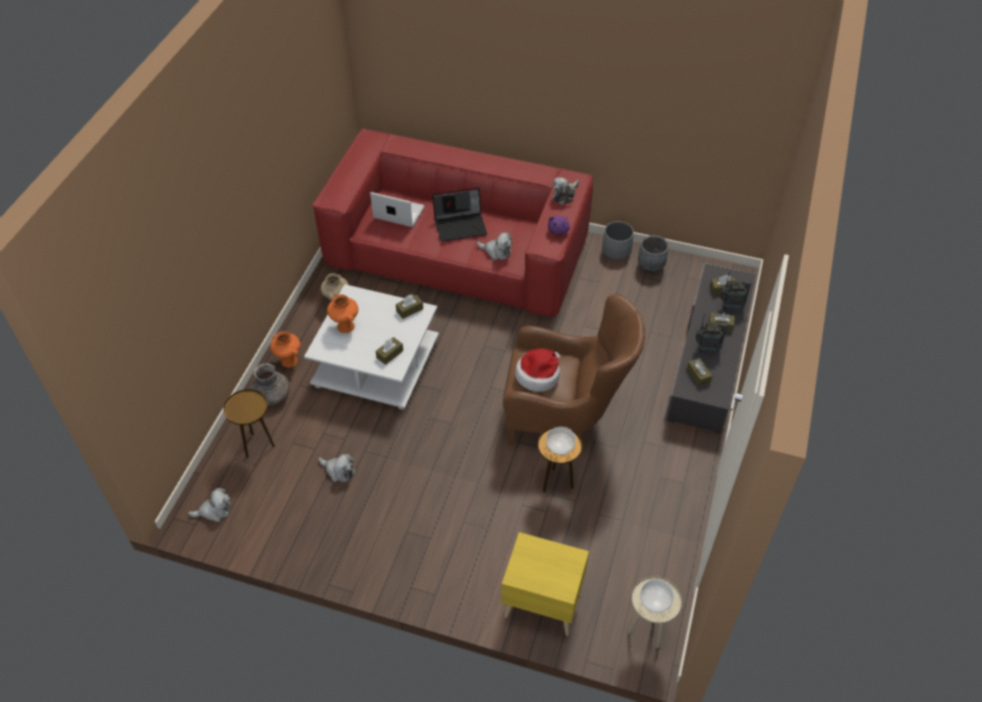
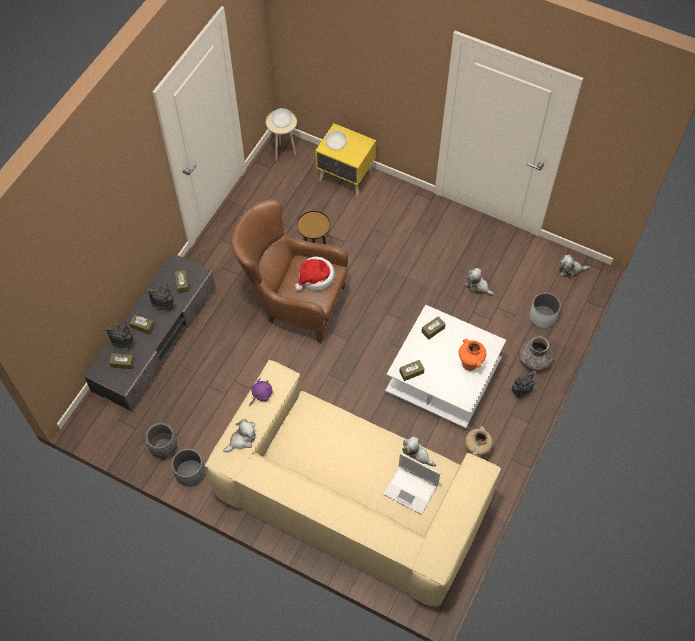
camera: 170 degrees left, 10 degrees up
(257, 445) = (542, 317): brown side table -> white planter
(288, 361) = (521, 392): orange vase -> radio
(457, 252) = (351, 497): red sofa -> beige sofa
(461, 225) = (349, 462): laptop -> none
(496, 251) = (320, 423): plush toy -> plush toy (416, 456)
(560, 446) = (313, 224): bowl -> bowl (336, 144)

